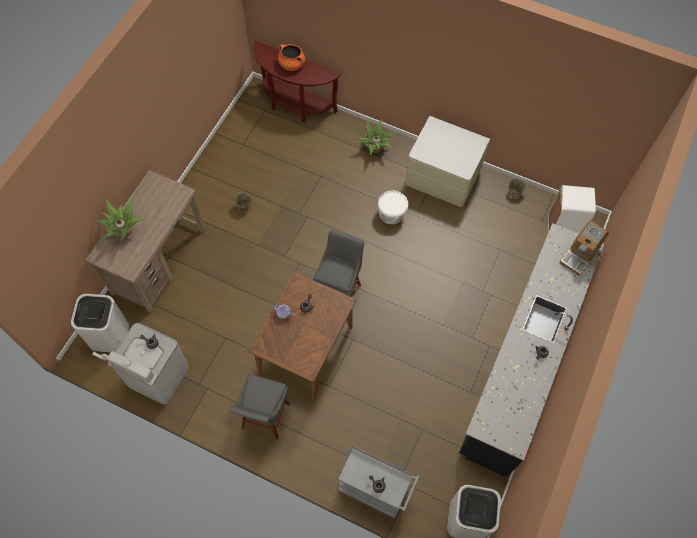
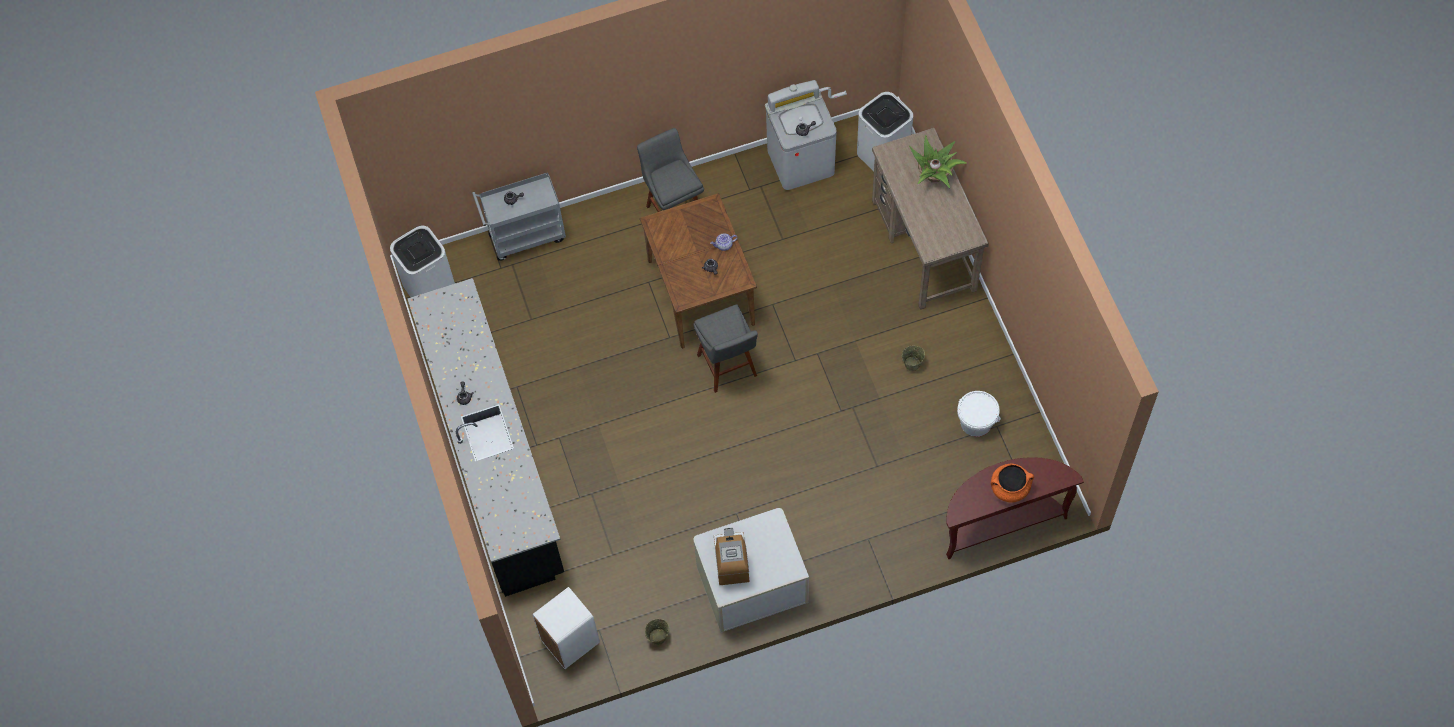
camera: 140 degrees right, 0 degrees up
(375, 148) = (857, 551): potted plant -> none
(391, 214) = (760, 491): white bucket -> white bucket (976, 422)
(580, 254) = (505, 527): coffee machine -> coffee machine (731, 561)

